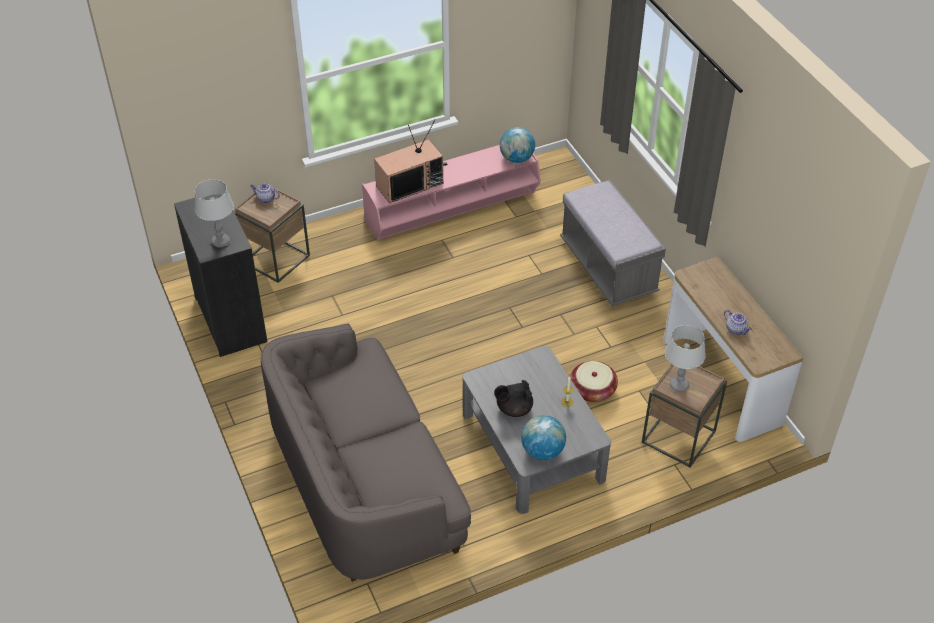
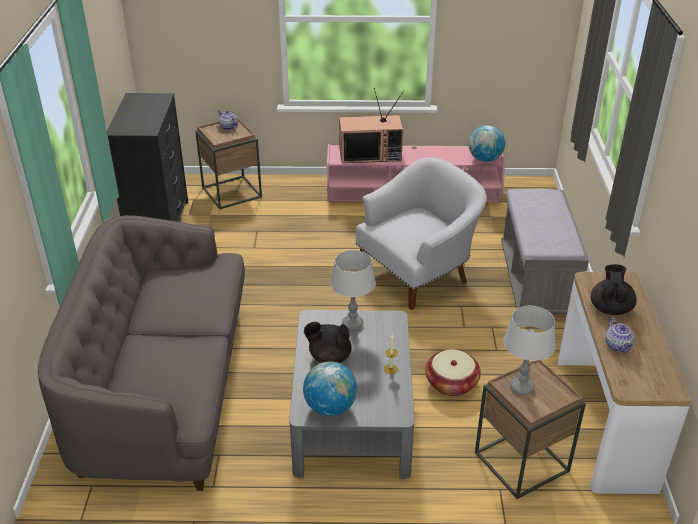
camera: 25 degrees right, 10 degrees down
(220, 242) = (136, 125): grey table lamp -> grey table lamp (352, 324)
(507, 295) = (418, 275): none -> white armchair
(715, 297) = (610, 308): none -> black teapot

